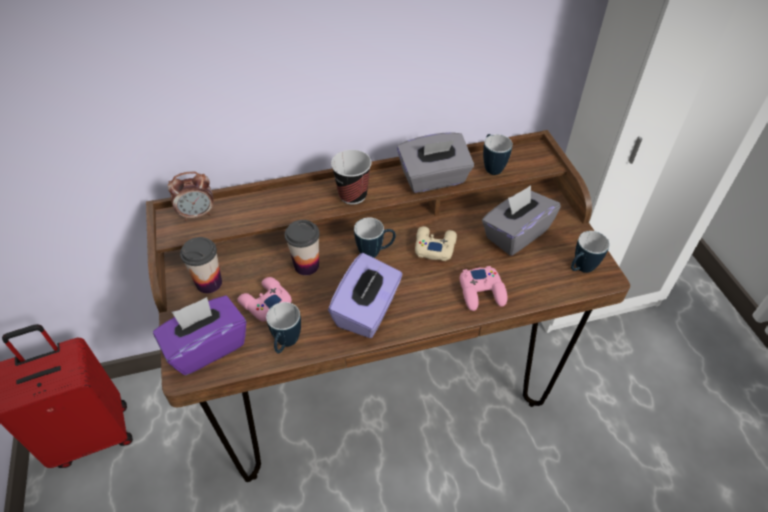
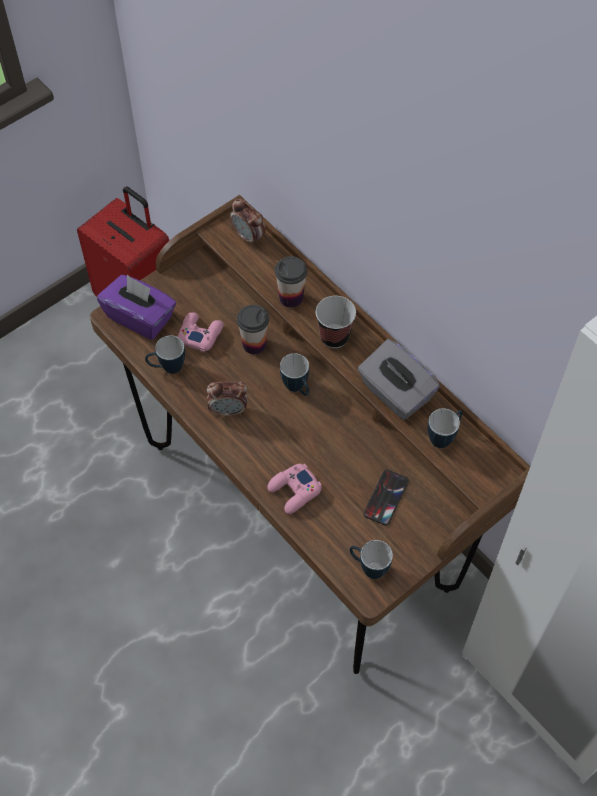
camera: 65 degrees right, 10 degrees up
(209, 283) = (200, 286): cup -> cup (291, 298)
(367, 311) = (228, 410): purple tissue box -> alarm clock
(434, 246) = (331, 433): beige game controller -> none
(515, 234) = (386, 497): grey tissue box -> phone

